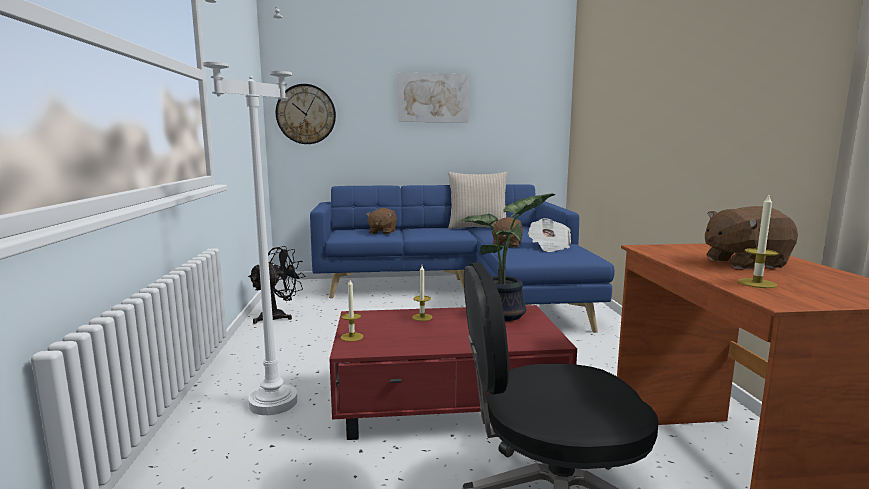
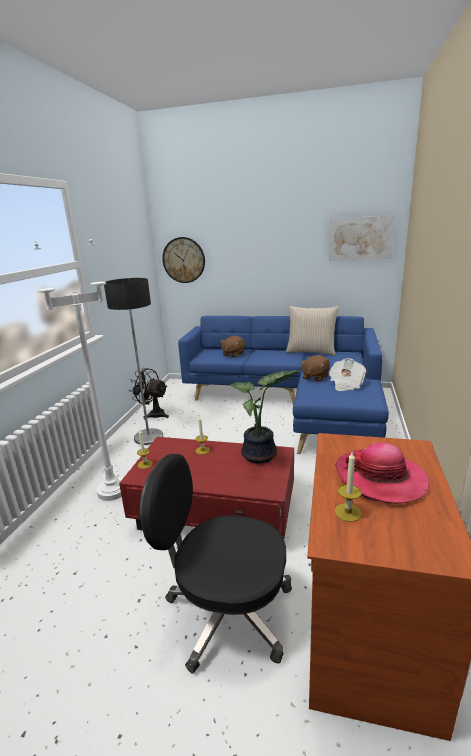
camera: 20 degrees right, 10 degrees up
(278, 316) = (153, 414): black fan -> black fan turned 120 degrees counterclockwise
(288, 339) = (149, 437): none -> floor lamp
(433, 98) = (280, 243): picture -> picture (360, 238)
(743, 263) = (380, 478): brown plush toy -> hat

